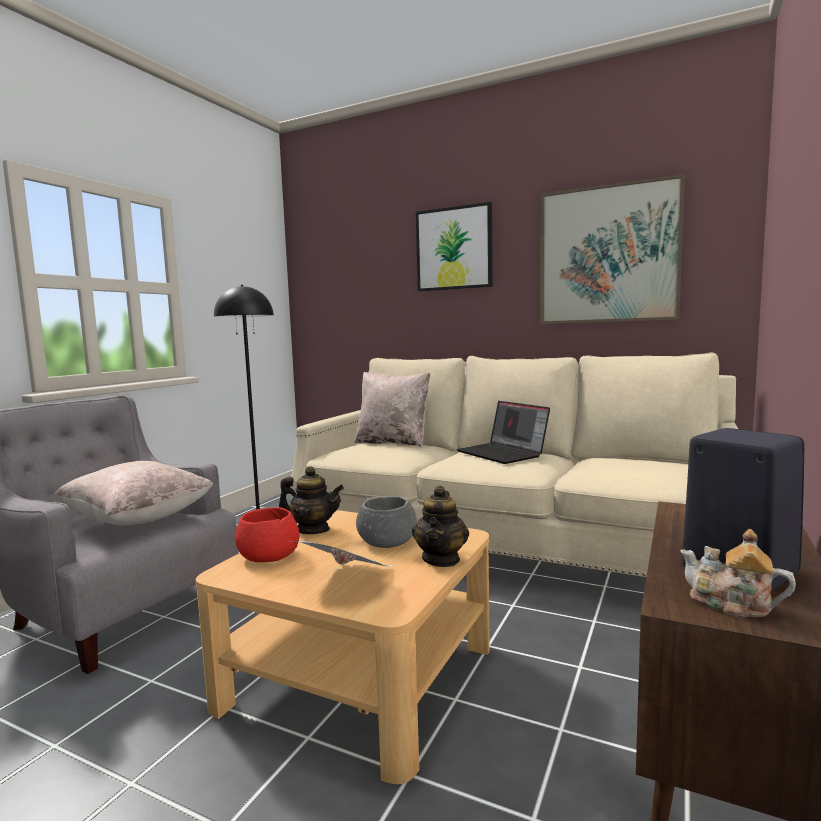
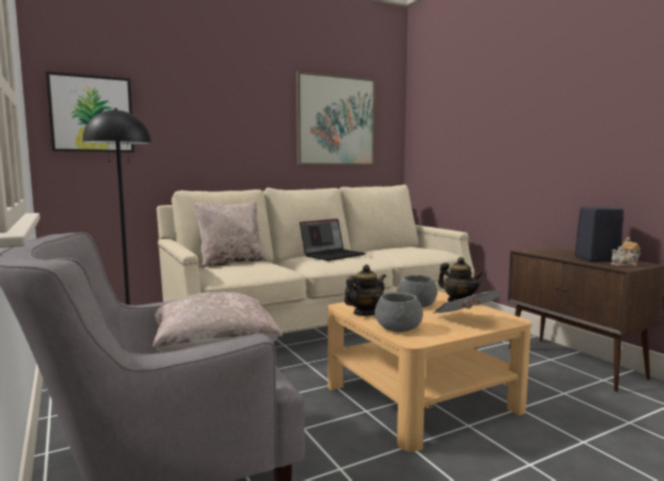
camera: 55 degrees left, 0 degrees up
(268, 556) = (399, 328): red bowl -> grey bowl
(454, 248) = (230, 99): picture -> picture (92, 114)
(503, 454) = (333, 255): laptop -> laptop turned 45 degrees counterclockwise

